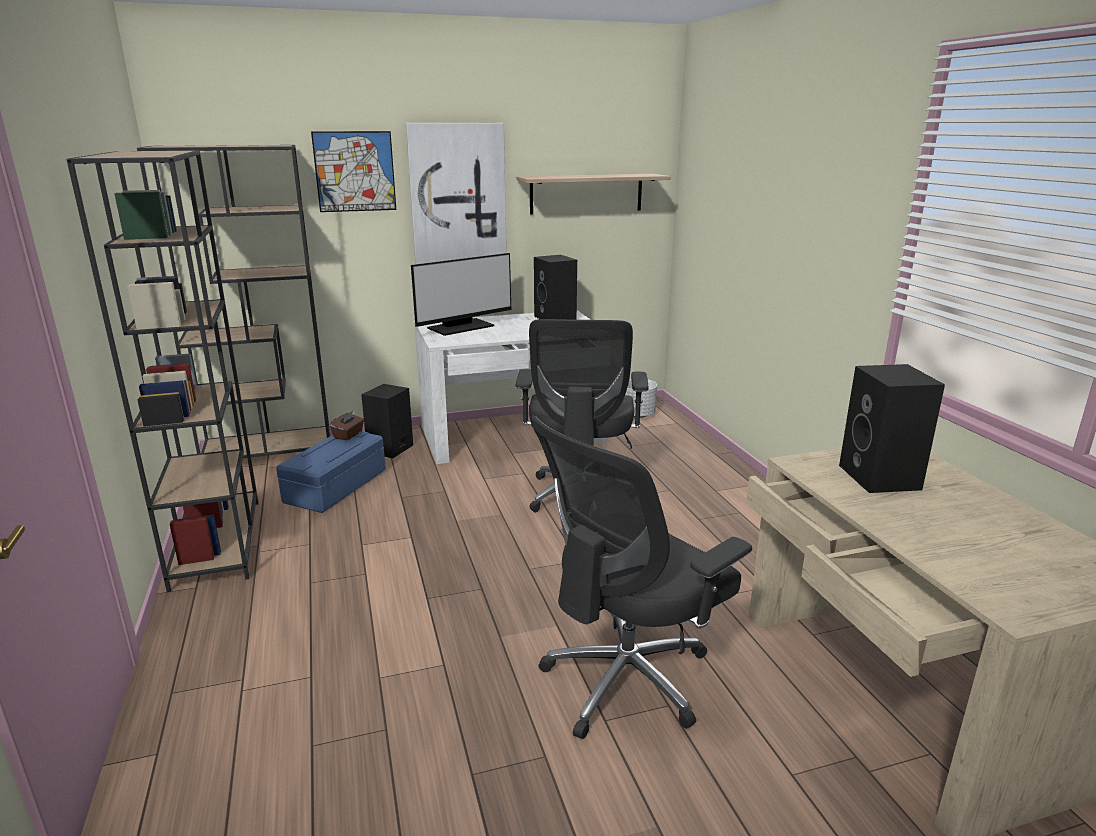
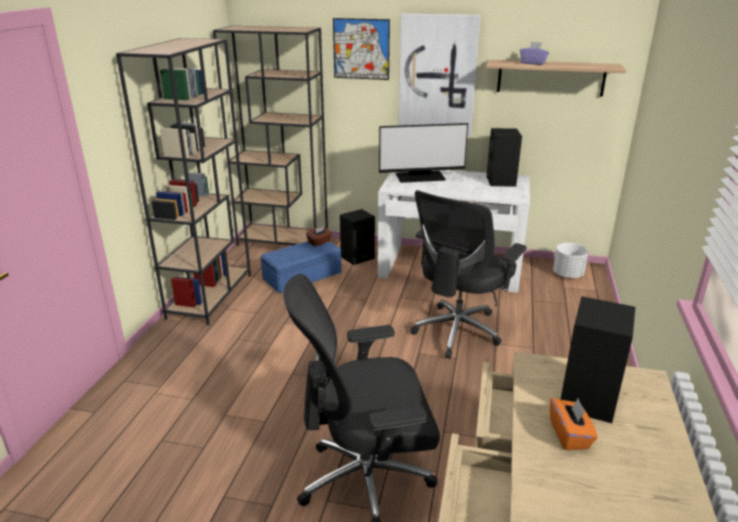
camera: 30 degrees right, 5 degrees up
(572, 176) = (533, 63): none -> purple tissue box
(906, 510) = (569, 435): none -> orange tissue box

